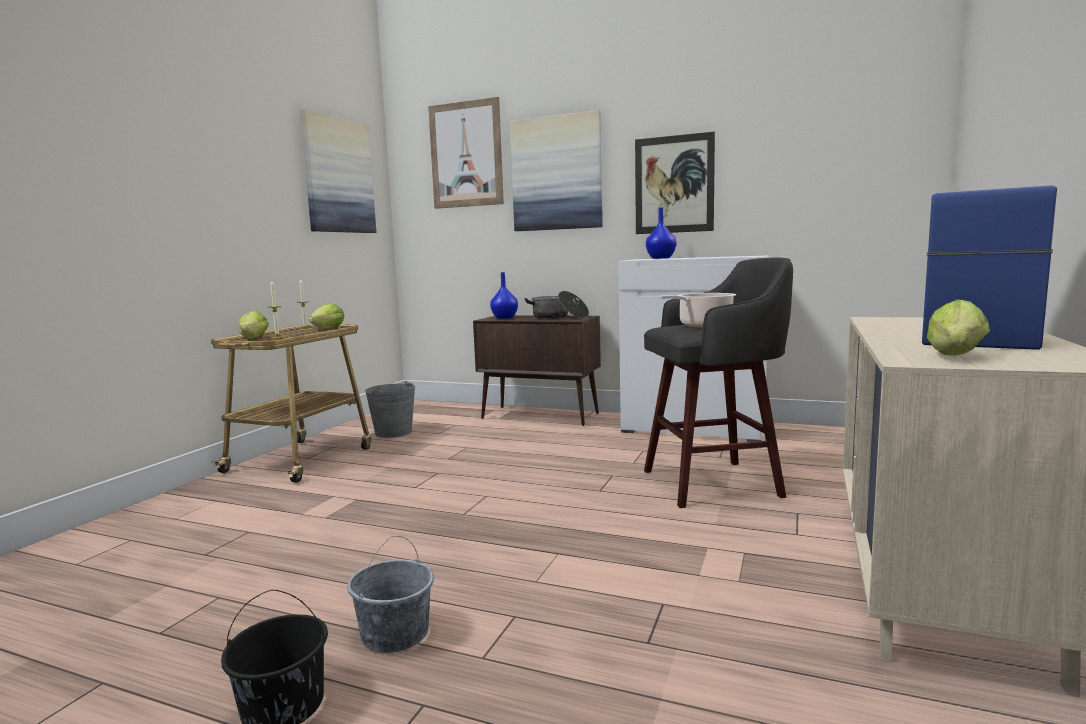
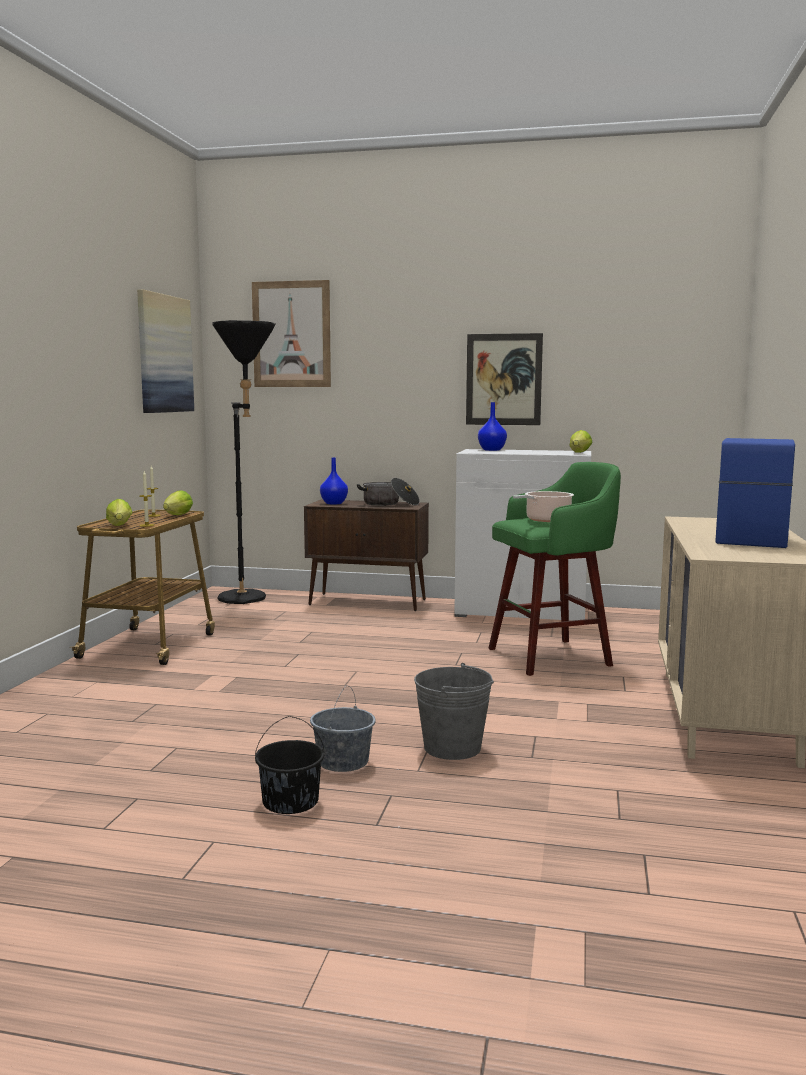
camera: 10 degrees left, 0 degrees up
(393, 432) = (226, 619): grey bucket -> grey bucket (452, 748)
(428, 413) = (249, 600): none -> black floor lamp
(557, 173) = (387, 360): picture -> none
(715, 483) = (553, 656): grey stool -> green stool
(955, 357) = (734, 553): lettuce -> lettuce (579, 453)

